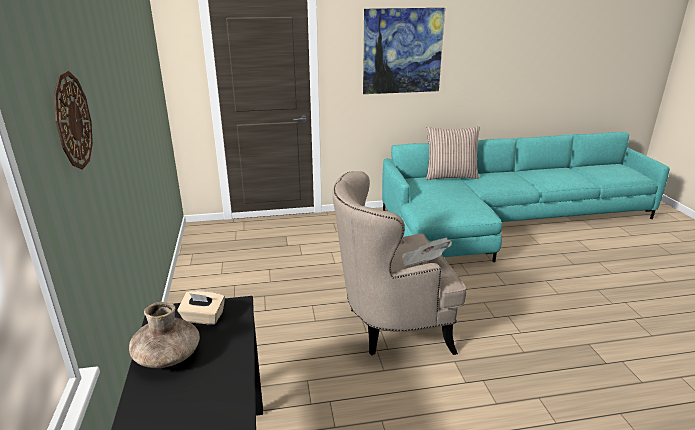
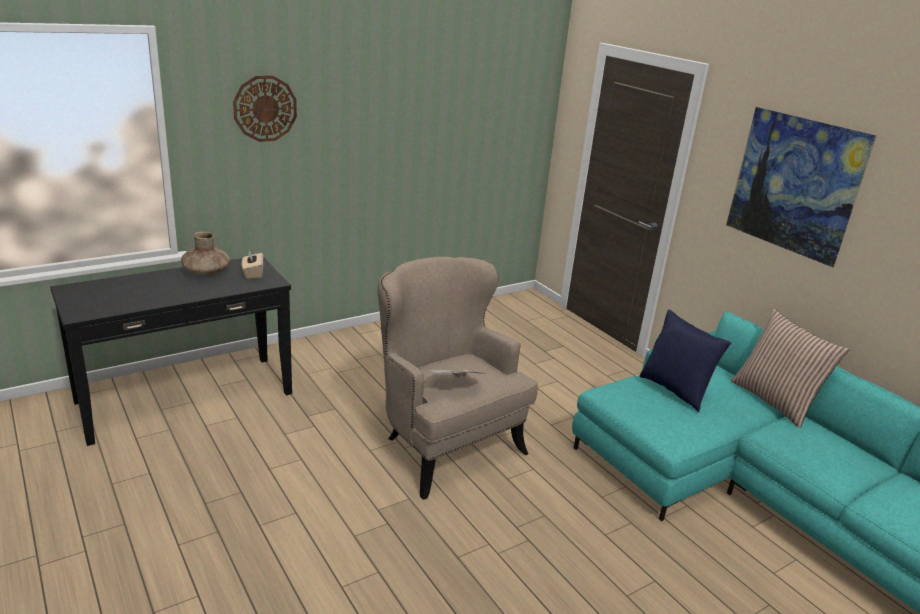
camera: 65 degrees right, 0 degrees up
(433, 196) = (675, 390): none -> blue pillow

